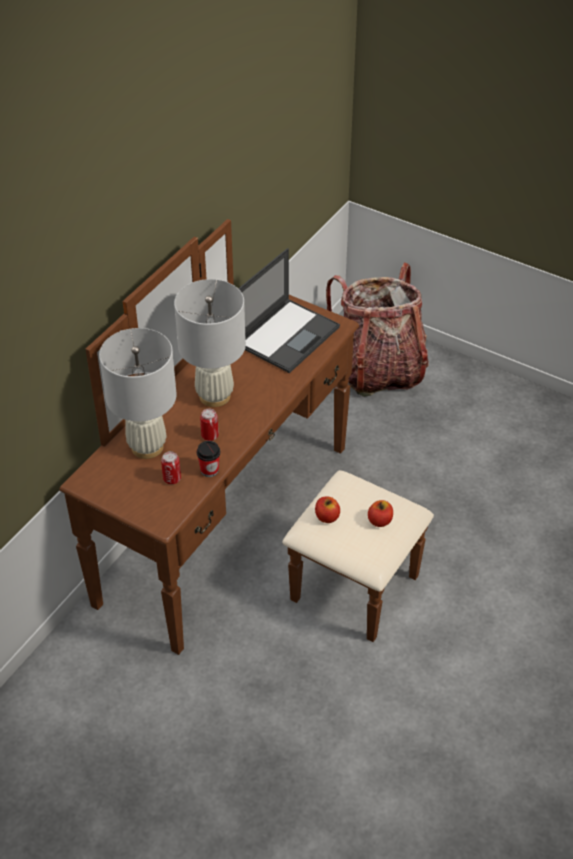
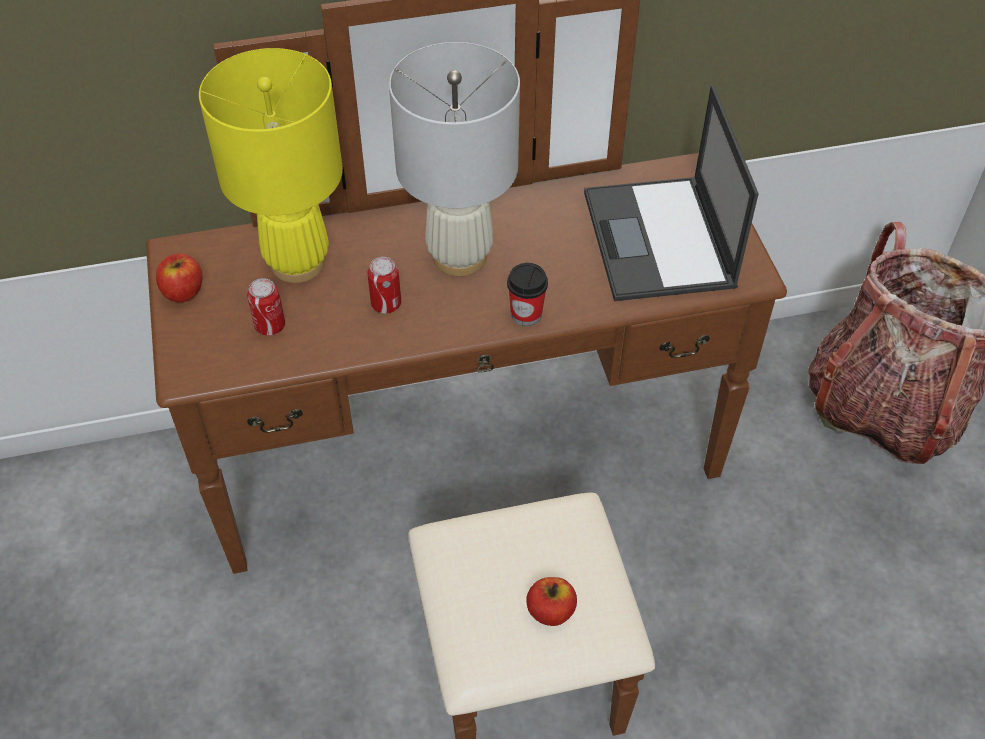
camera: 45 degrees right, 5 degrees up
(147, 446) = (298, 263): white table lamp -> yellow table lamp
(209, 470) = (325, 350): cup -> cup (526, 314)
(288, 335) = (659, 241): laptop -> laptop turned 90 degrees clockwise
(327, 517) = (488, 544): apple -> apple (183, 292)

